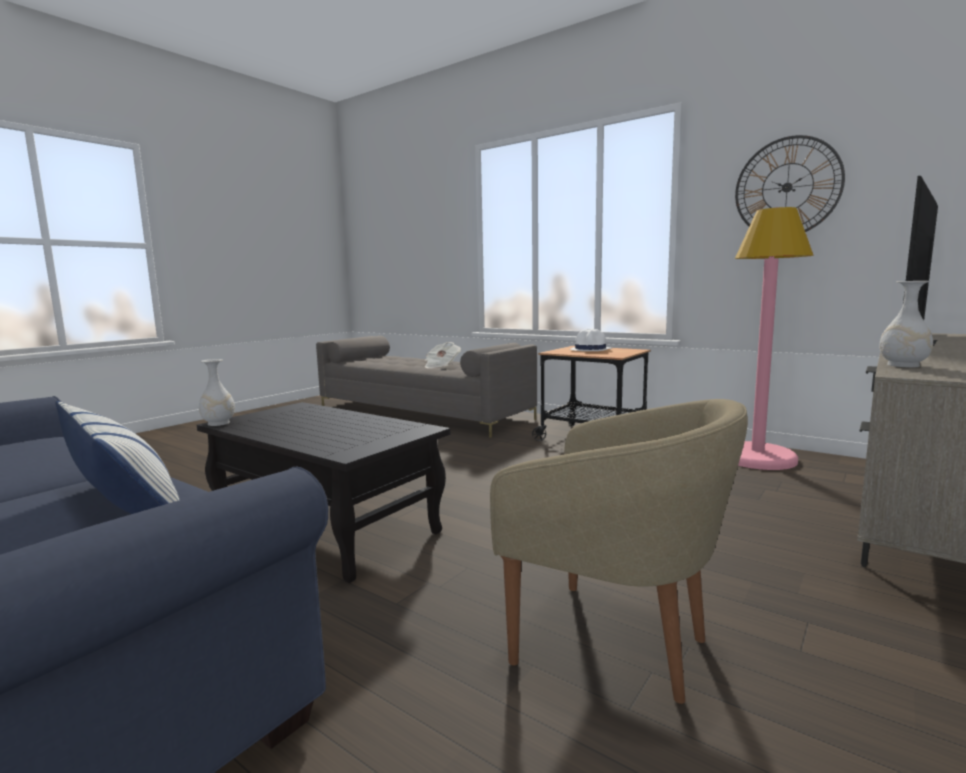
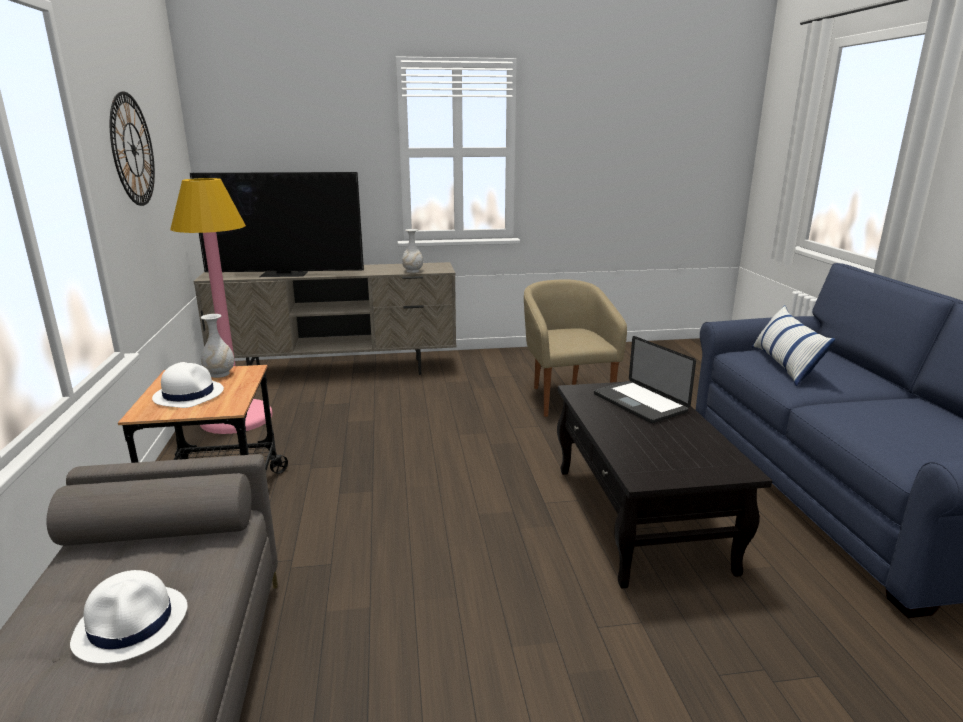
camera: 135 degrees left, 10 degrees up
(218, 423) = (746, 471): white vase -> white vase (220, 374)
(345, 436) = (639, 403): none -> laptop
(441, 365) = (132, 624): newspaper -> white hat

